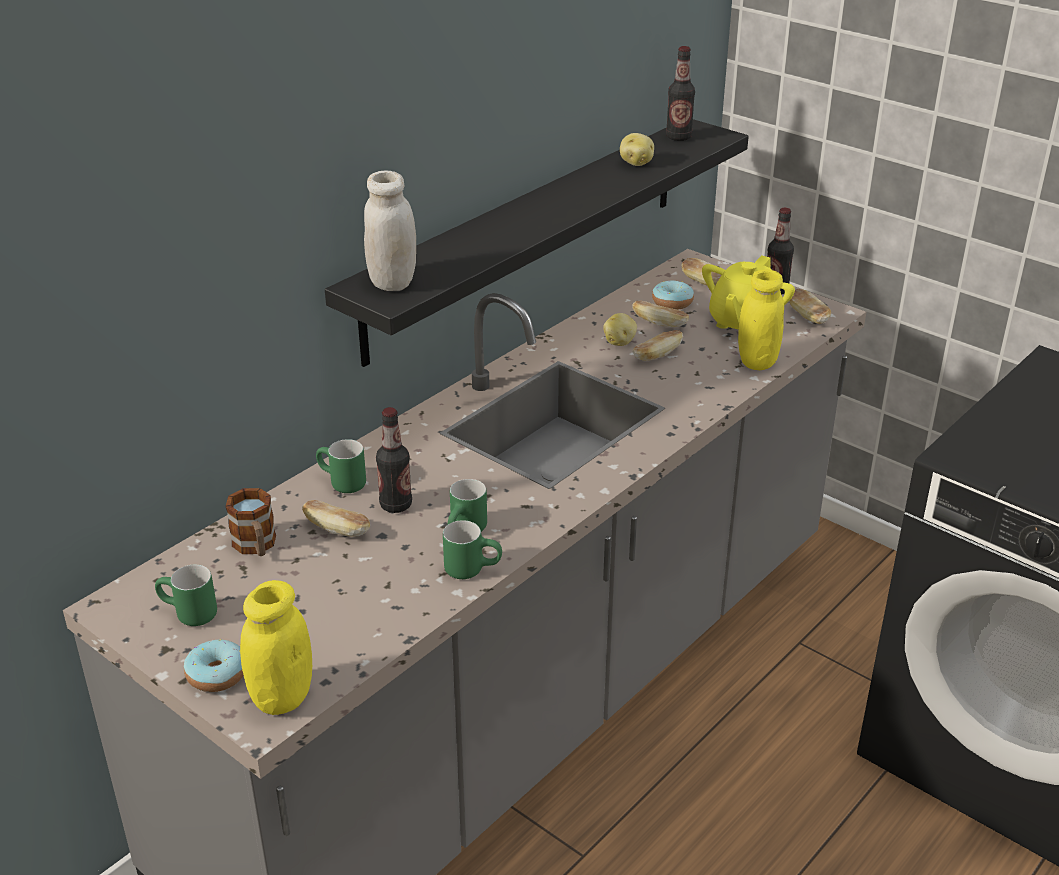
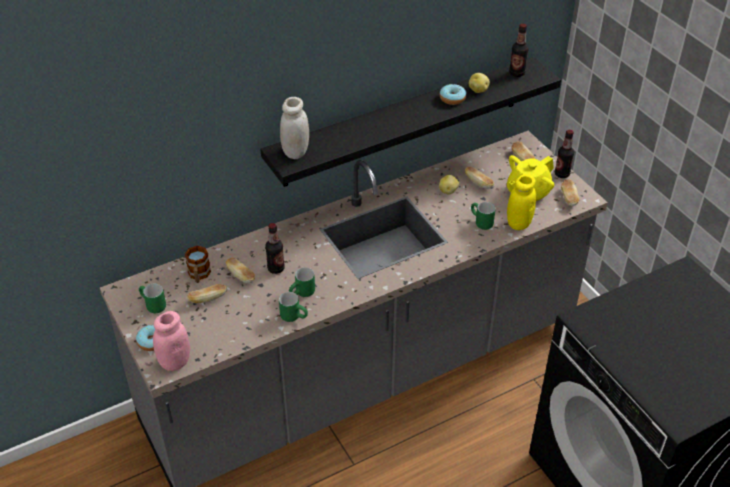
camera: 20 degrees right, 10 degrees up
(282, 697) = (175, 362): yellow jar -> pink jar
(340, 484) = (255, 248): green mug -> green mug (480, 223)
(657, 356) = (463, 205): bread -> bread (207, 299)
(672, 302) = (495, 169): donut -> donut (452, 99)

